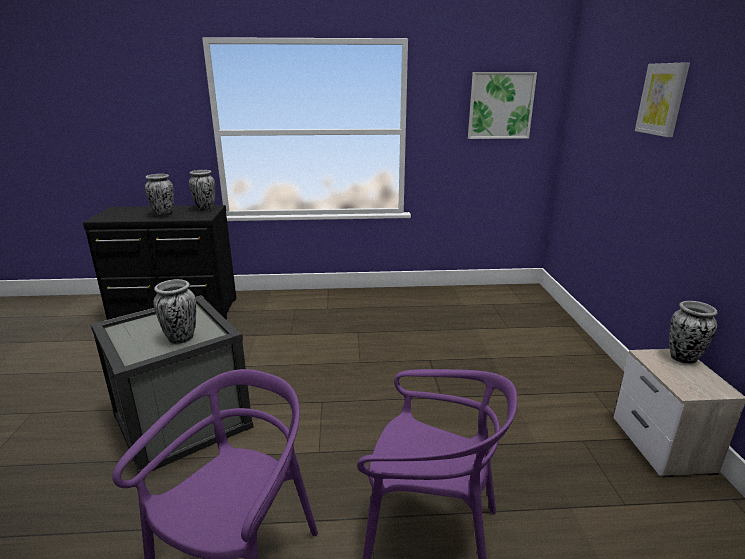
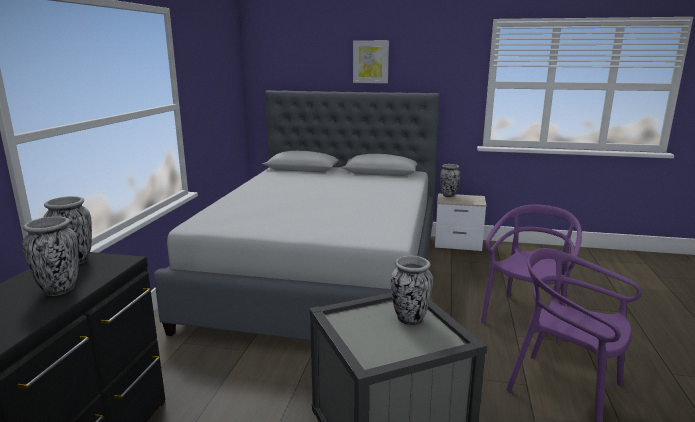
camera: 75 degrees left, 5 degrees down
(444, 345) = (325, 276): none -> grey bed
(500, 105) = (221, 74): picture -> none

